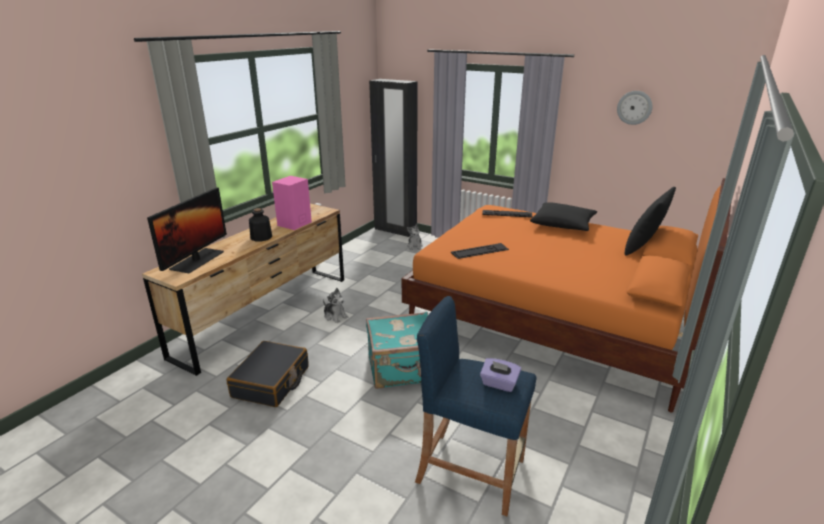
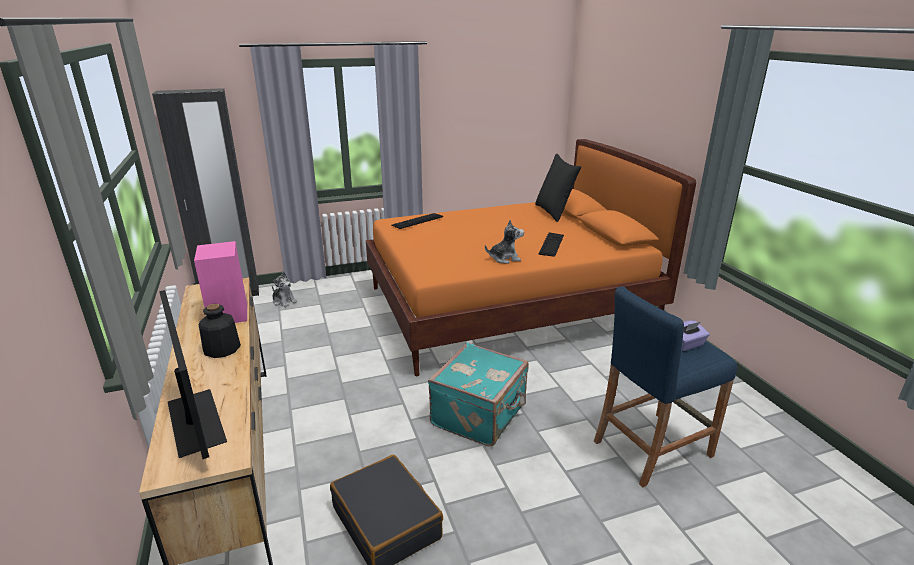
camera: 50 degrees left, 0 degrees up
(335, 316) = (328, 413): plush toy -> plush toy (504, 258)
(480, 251) = (465, 260): keyboard -> keyboard (551, 244)
(563, 224) = (473, 214): black pillow -> none
(634, 107) = (483, 90): wall clock -> none

